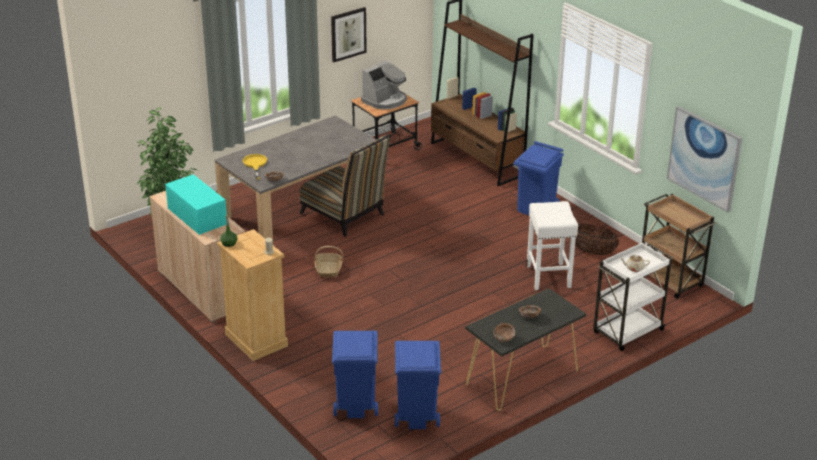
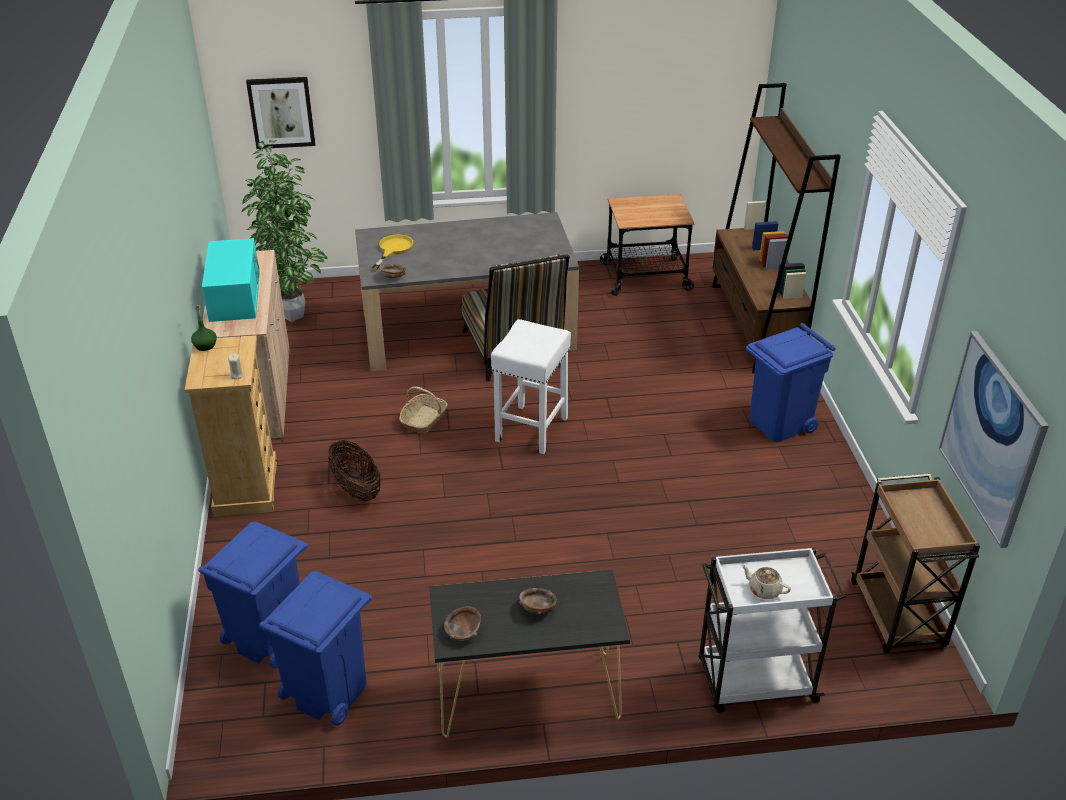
camera: 30 degrees right, 5 degrees up
(348, 34) = (614, 104): picture -> picture (281, 112)
(385, 100) = (651, 210): coffee machine -> none
(549, 277) = (709, 539): white stool -> white stool (531, 430)
(592, 251) = (808, 520): basket -> basket (356, 489)

